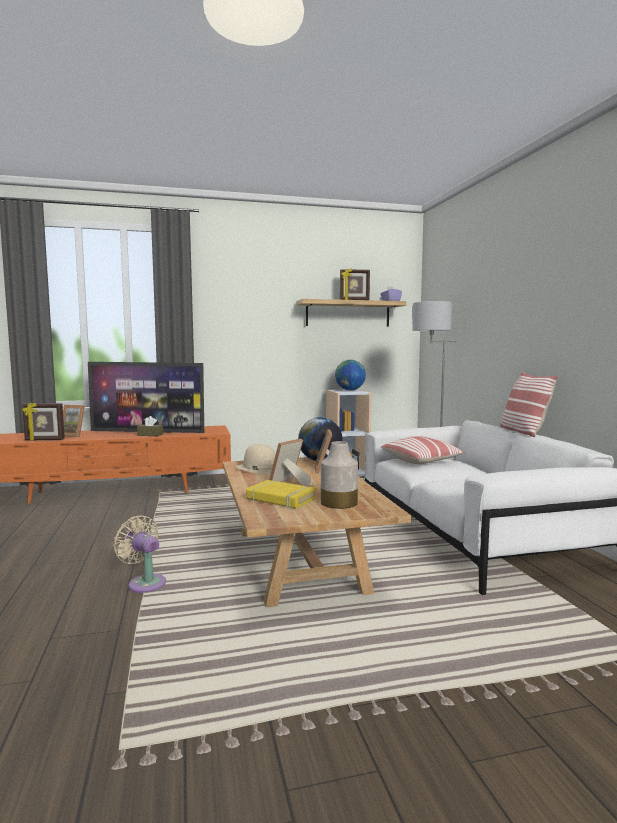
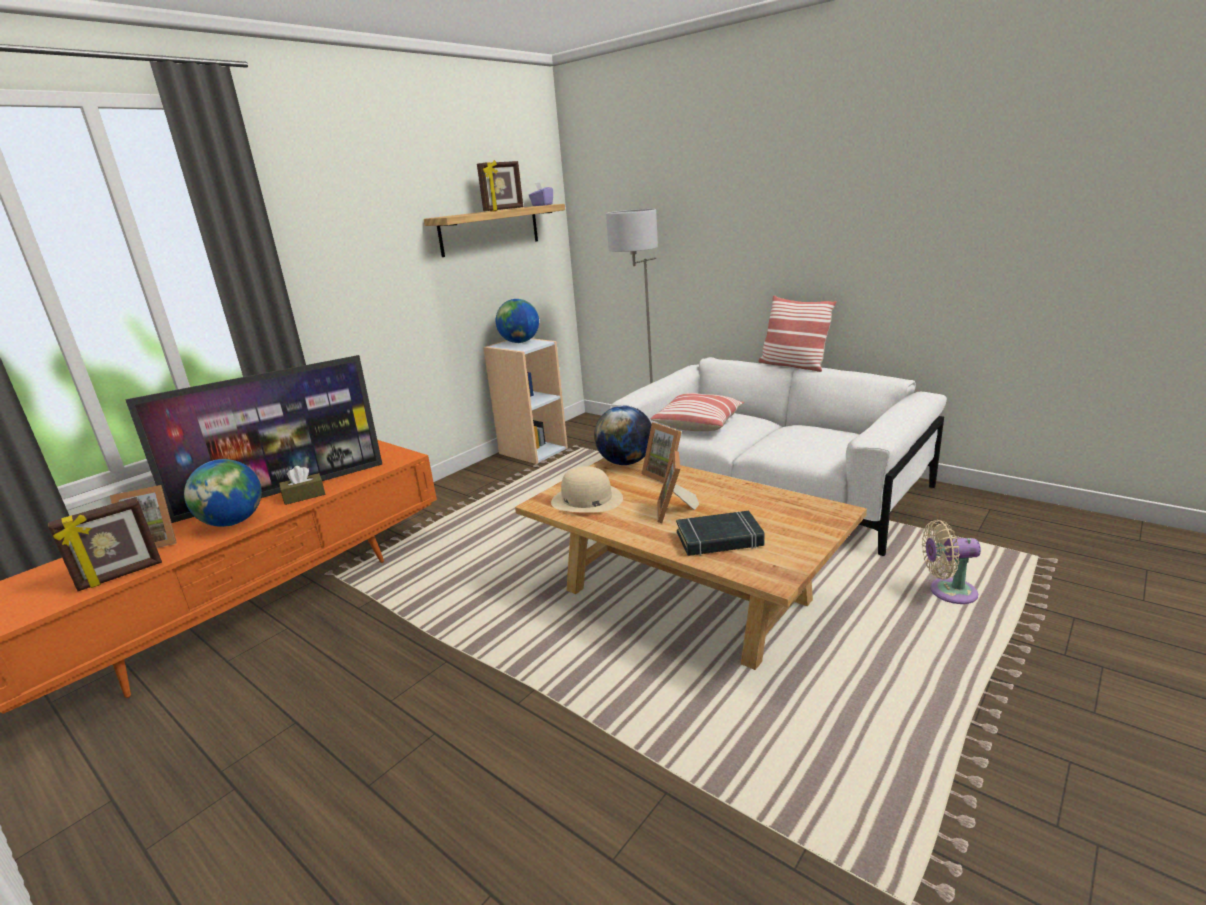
camera: 35 degrees left, 15 degrees up
(109, 436) = (233, 522): none -> globe
(145, 583) = (579, 717): beige fan -> beige fan (948, 592)
(280, 499) = (719, 539): yellow book -> black book
(339, 502) = (780, 519): beige vase -> none

